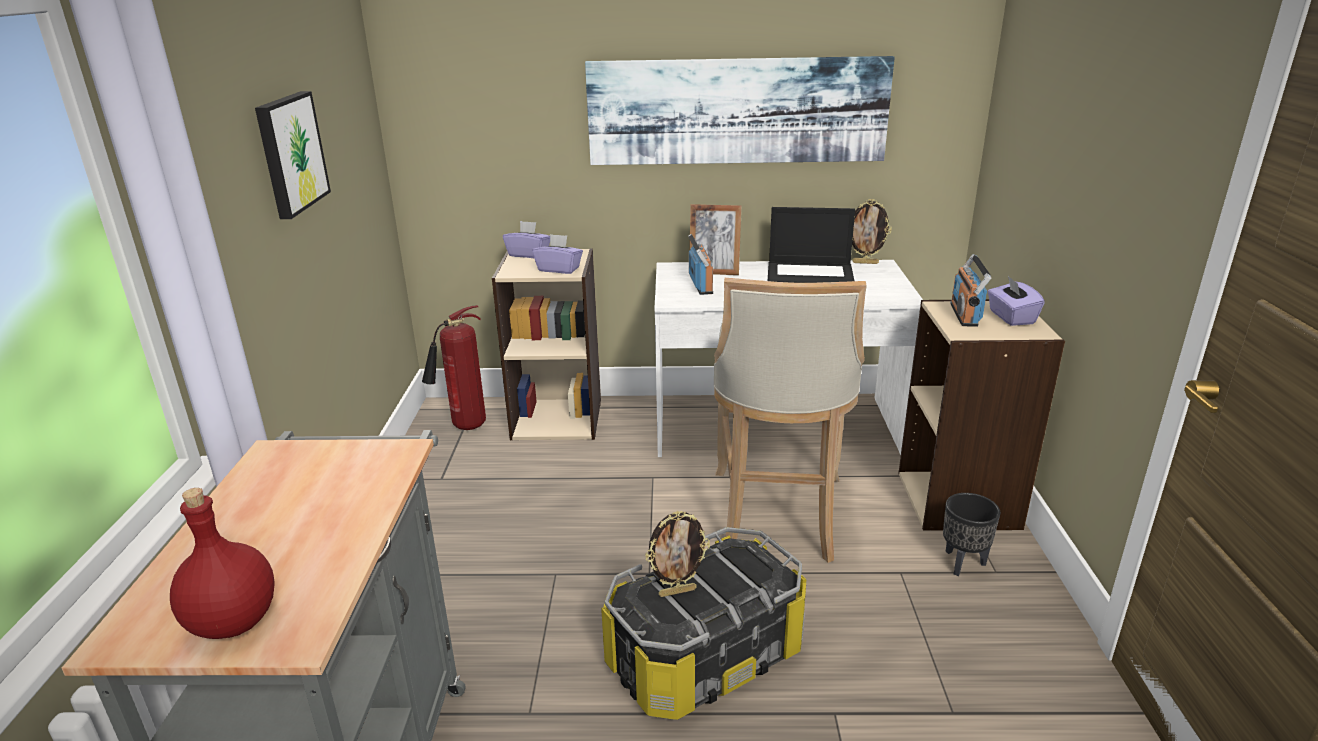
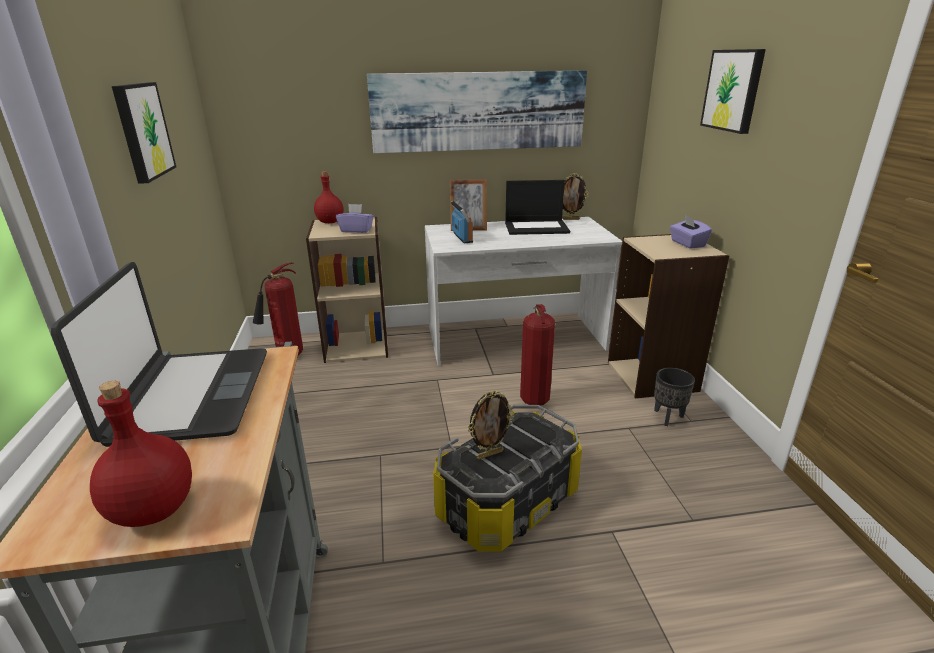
camera: 10 degrees left, 0 degrees up
(298, 493) = (190, 396): none -> laptop
(528, 254) = (330, 222): purple tissue box -> red bottle
(777, 517) = (533, 399): beige stool -> fire extinguisher
(965, 315) = (656, 244): radio -> none
(1082, 106) = (733, 90): none -> picture

